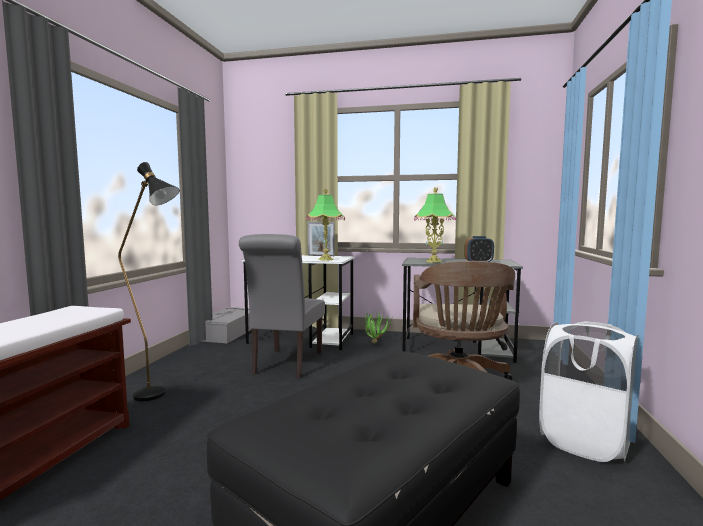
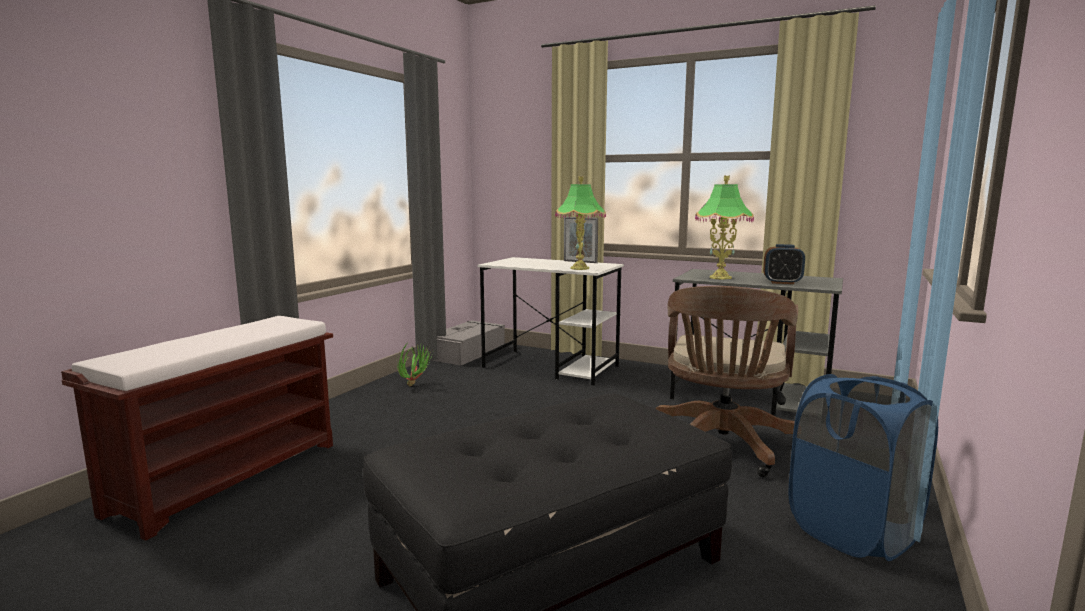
camera: 15 degrees right, 5 degrees up
(158, 396) = (368, 419): black floor lamp -> none
(285, 364) = (518, 397): grey chair -> none
(376, 342) = (643, 379): potted plant -> potted plant (415, 384)
(585, 441) = (853, 531): white laundry basket -> blue laundry basket

